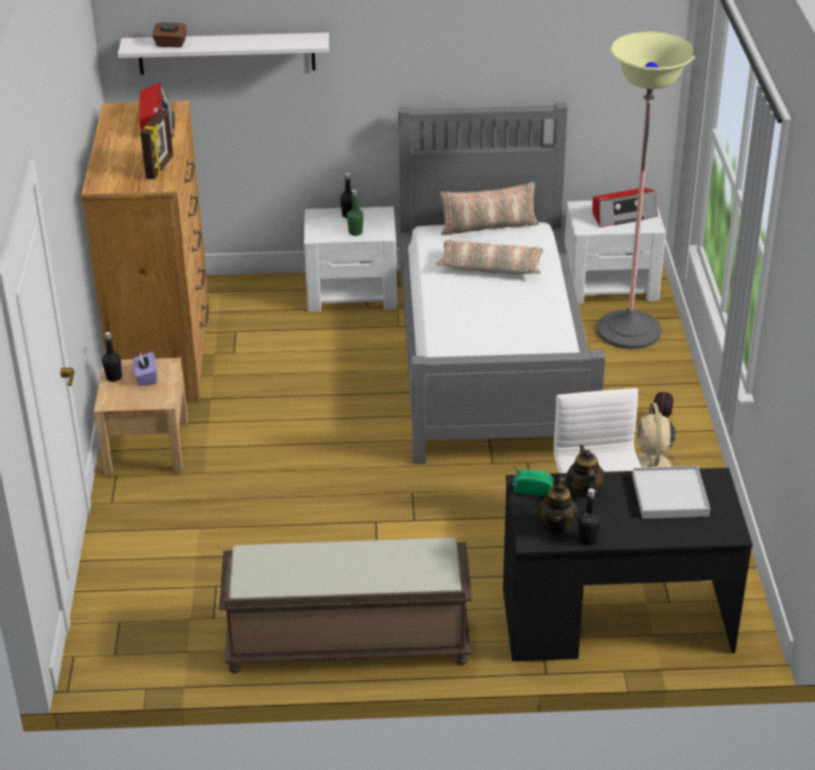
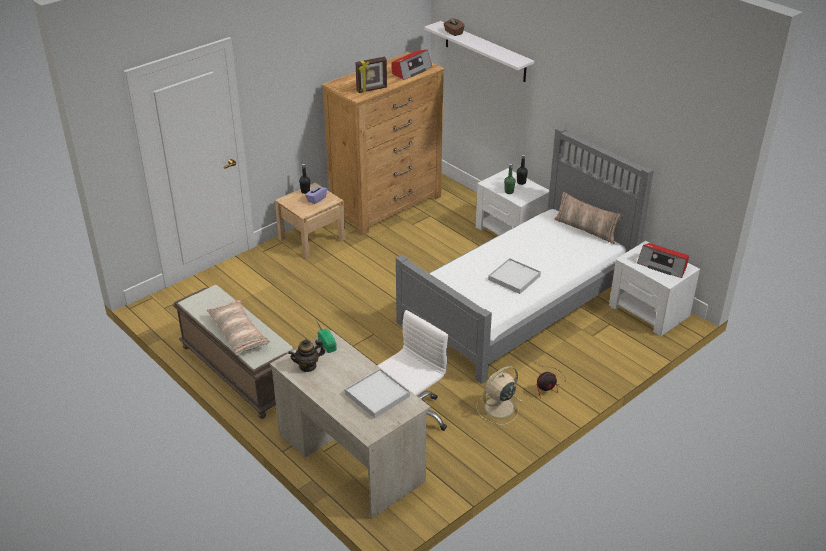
camera: 50 degrees right, 0 degrees up
(490, 267) = (547, 248): pillow -> pillow (238, 333)
(516, 316) = (514, 278): none -> white tray
(584, 491) = (347, 362): teapot -> none
(587, 540) = (305, 382): black bottle -> none
(615, 620) = (350, 457): black desk -> beige desk
(629, 330) = (614, 339): floor lamp -> none

